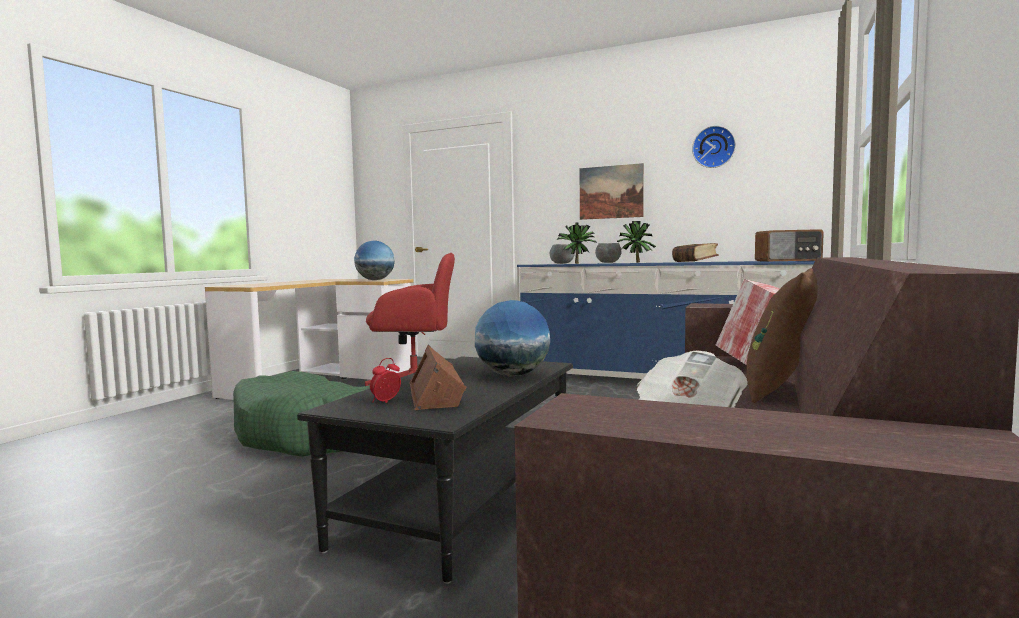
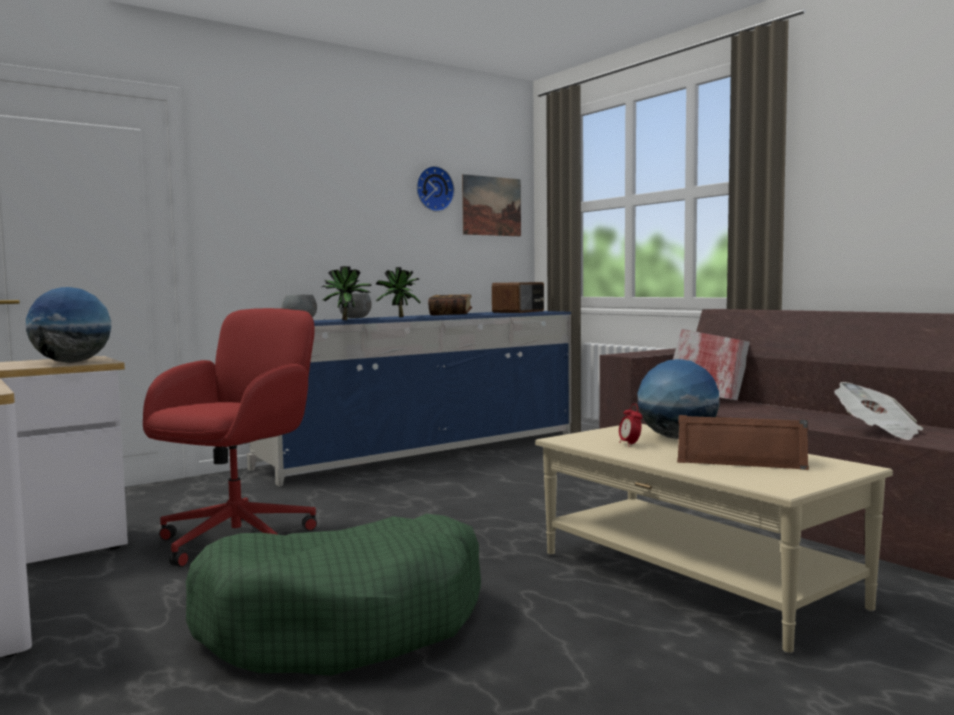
camera: 60 degrees left, 0 degrees up
(385, 402) = (764, 474): alarm clock -> alarm clock (630, 444)
(460, 501) = (696, 580): black coffee table -> beige coffee table
(611, 192) = (329, 227): picture -> picture (491, 206)
(781, 390) = (797, 409): brown pillow -> none

